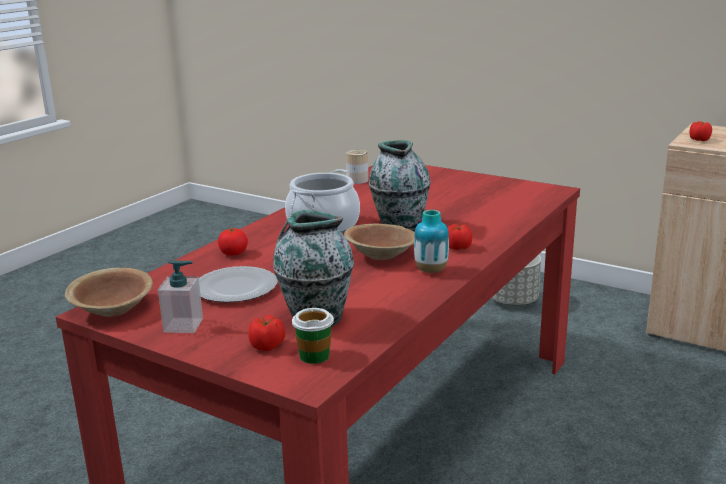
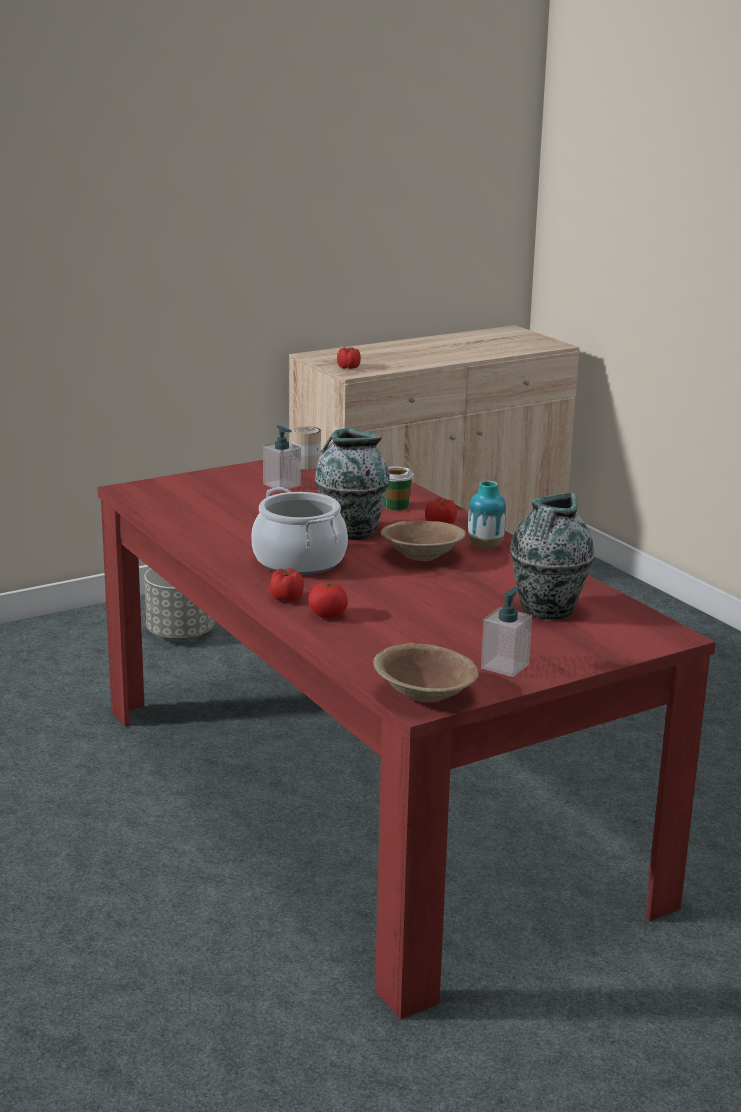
camera: 65 degrees left, 0 degrees up
(234, 288) = (433, 630): plate -> none
(268, 346) = (587, 638): tomato -> tomato (287, 598)
(314, 356) = (624, 625): cup -> cup (396, 506)
(357, 180) = (162, 516): can -> can (307, 465)
(463, 191) = (282, 485): none -> soap dispenser

